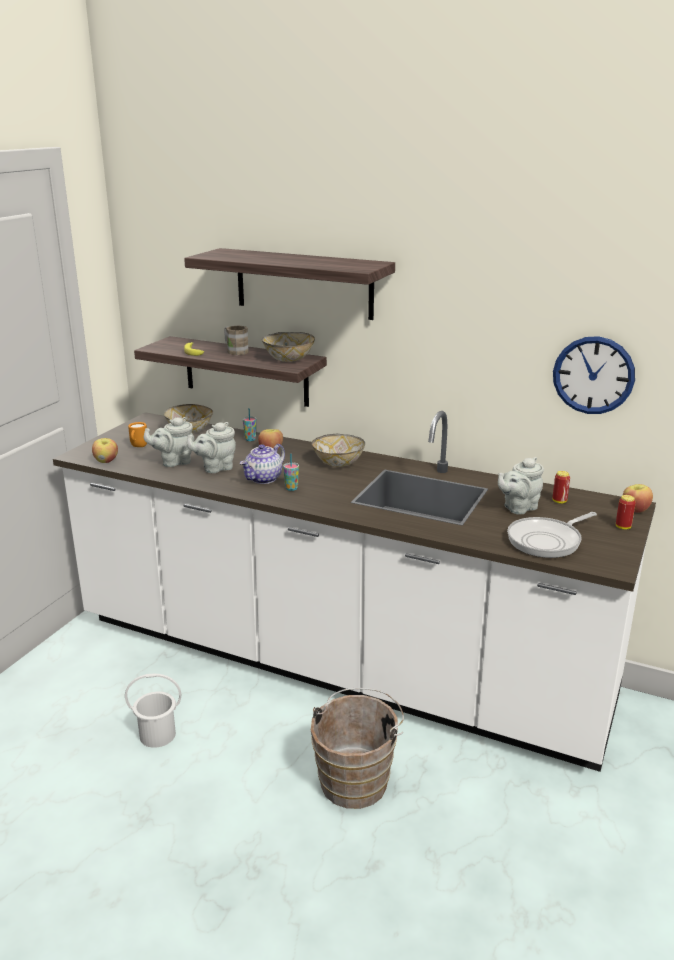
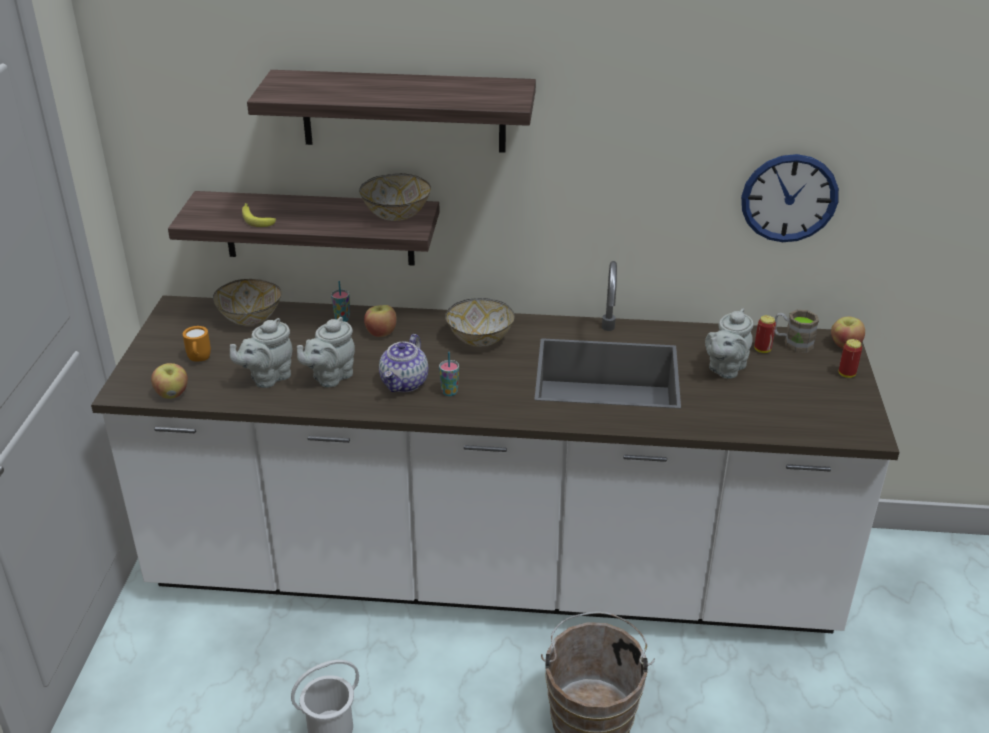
camera: 20 degrees left, 10 degrees up
(235, 351) = (311, 209): brown mug -> brown mug (792, 343)
(547, 541) = (783, 411): frying pan -> none

